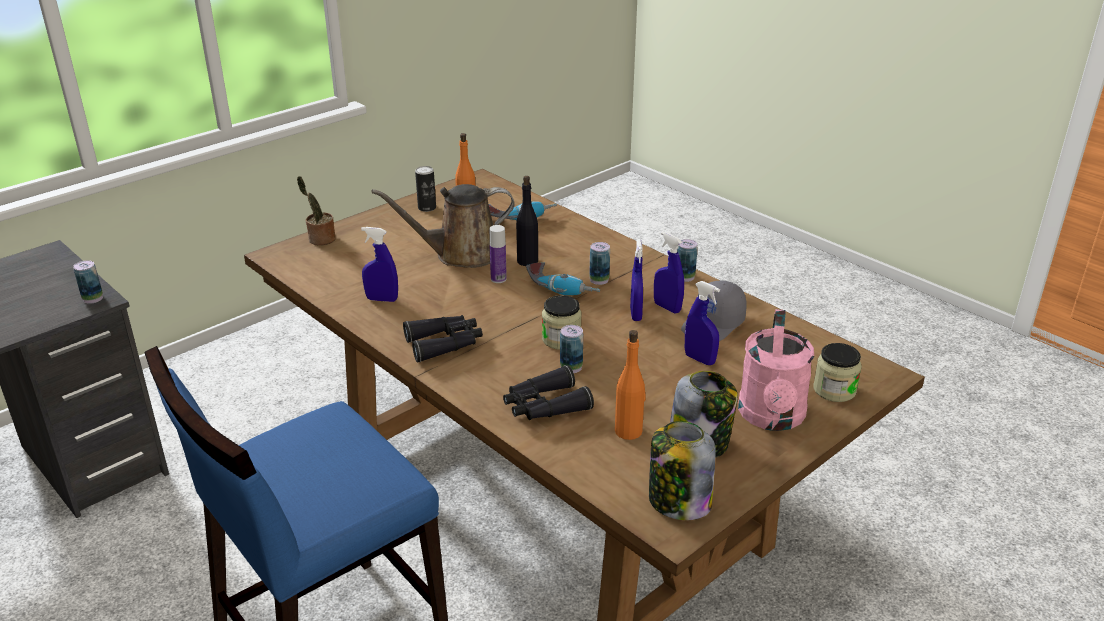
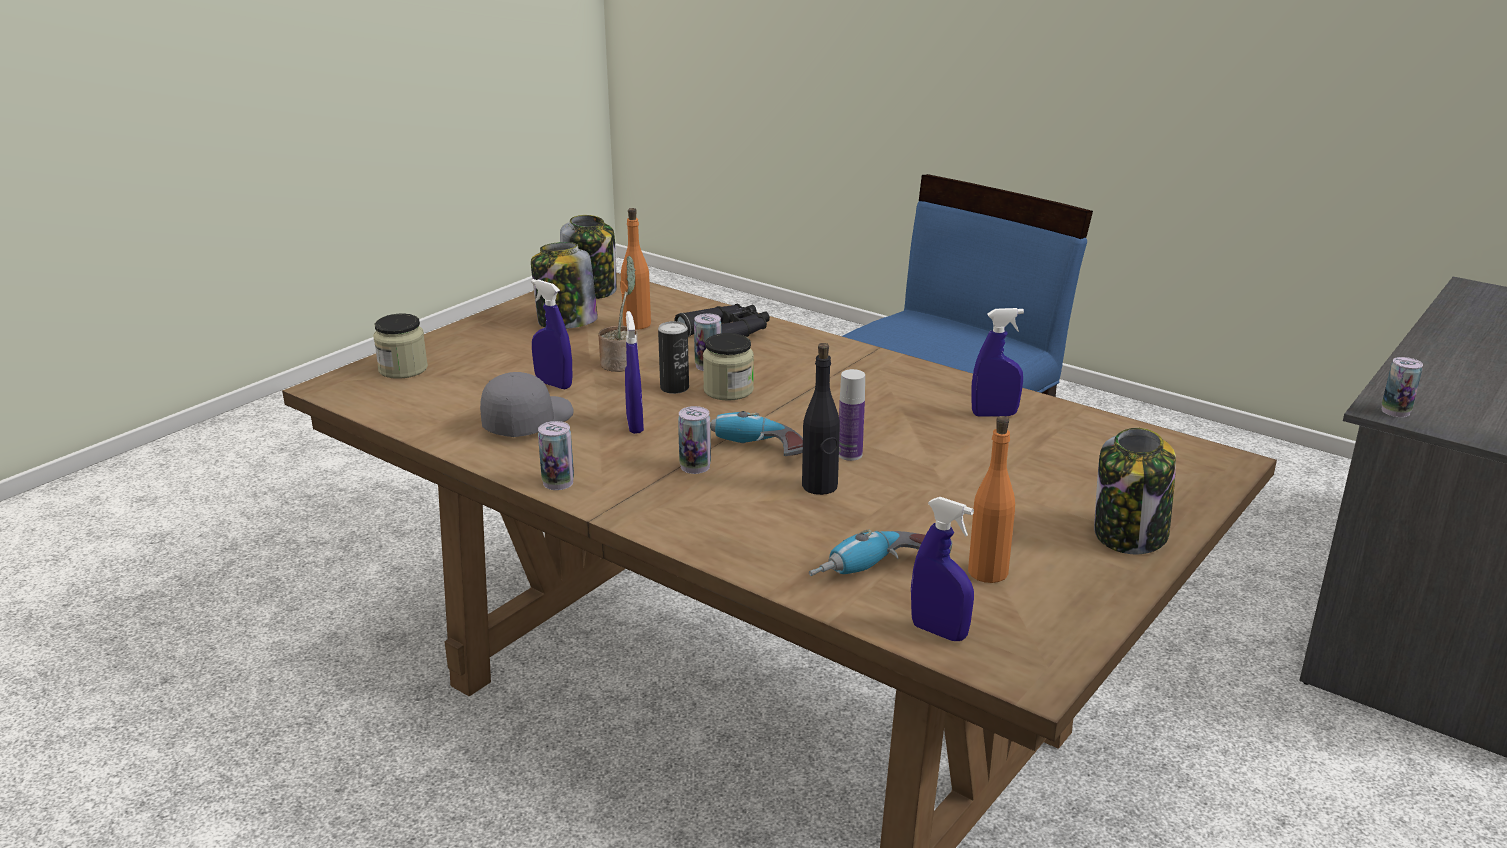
camera: 170 degrees right, 5 degrees down
(320, 239) = (1192, 492): potted plant -> potted plant (621, 363)
(380, 223) = (1130, 535): none -> jar
(427, 208) = (1077, 578): can -> can (674, 388)
(445, 344) = (869, 375): black binoculars -> none
(461, 254) = (935, 487): brown watering can -> none
(667, 307) = (590, 437): blue spray bottle -> blue spray bottle (939, 632)
(772, 418) = (486, 343): pink watering can -> none

